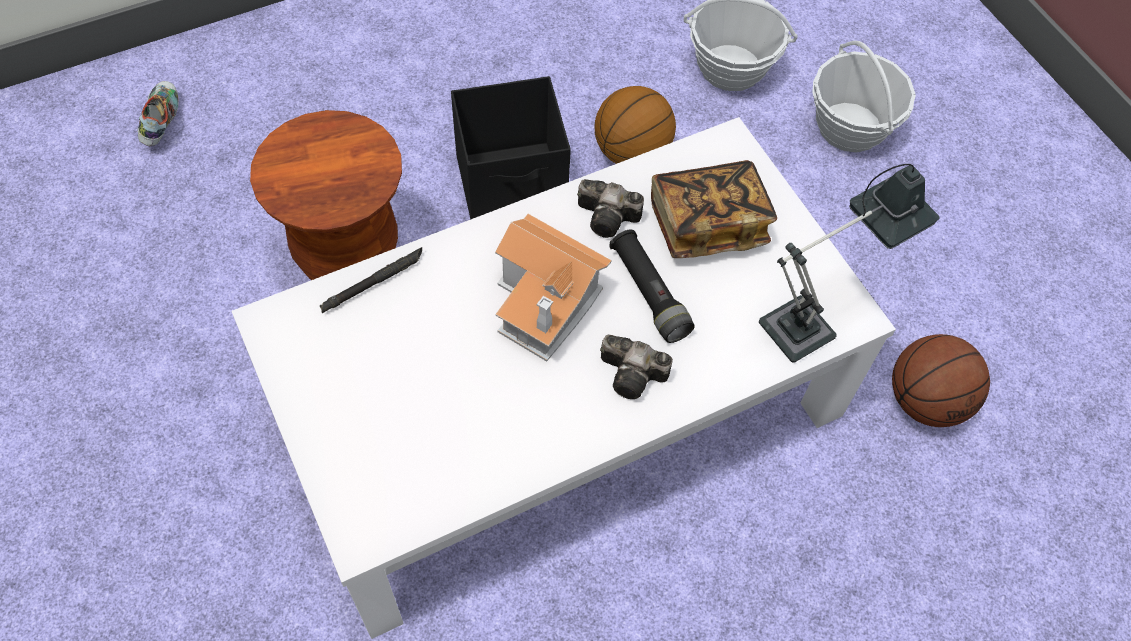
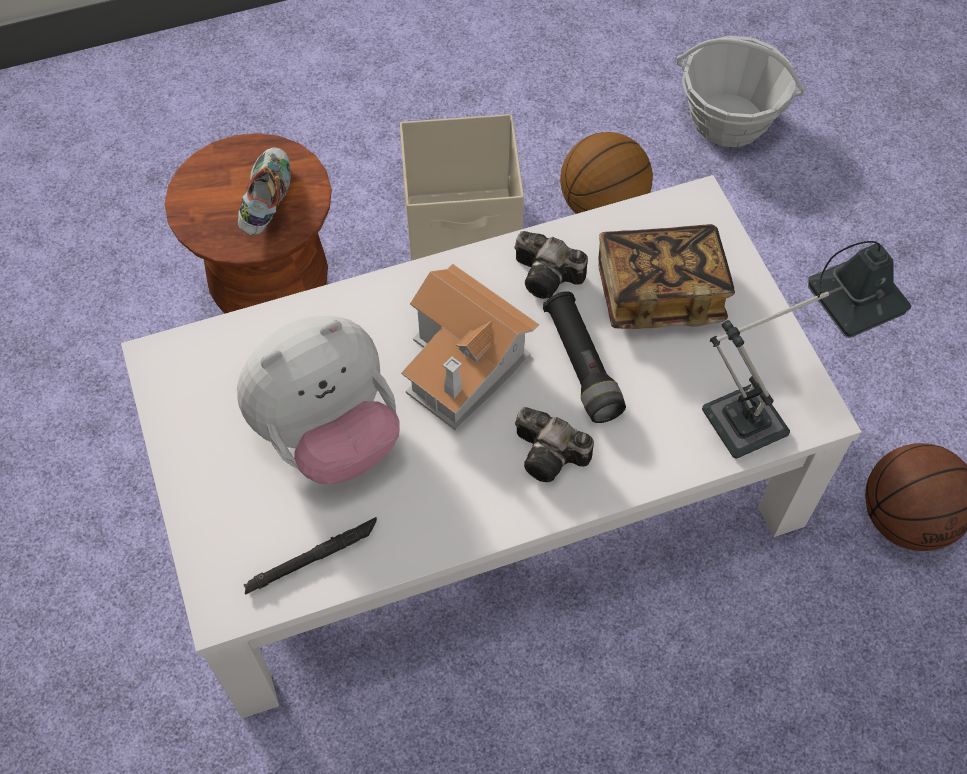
camera: 10 degrees right, 0 degrees up
(161, 122) = (94, 134): shoe -> shoe (267, 202)
(373, 283) = (277, 326): black flashlight -> black flashlight (312, 558)
(434, 376) = (329, 435): none -> plush toy
(513, 186) = (464, 234): black storage box -> beige storage box
(850, 127) = (858, 197): basket -> none

